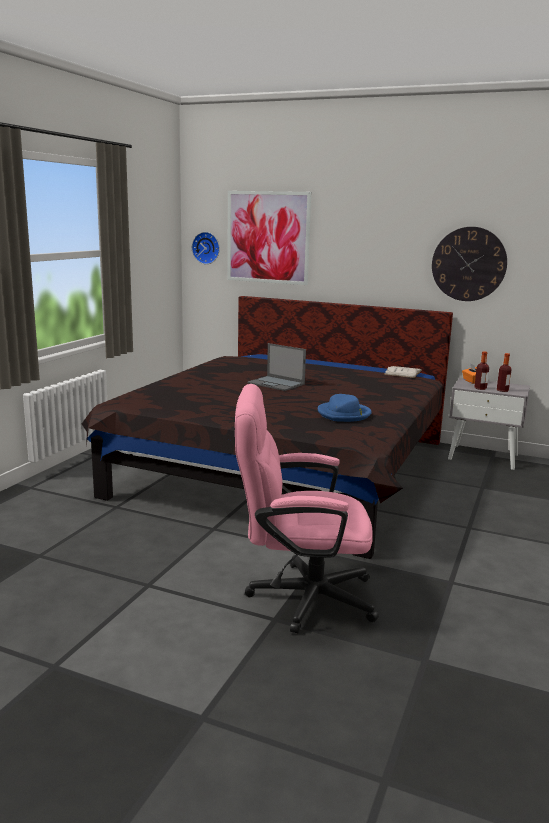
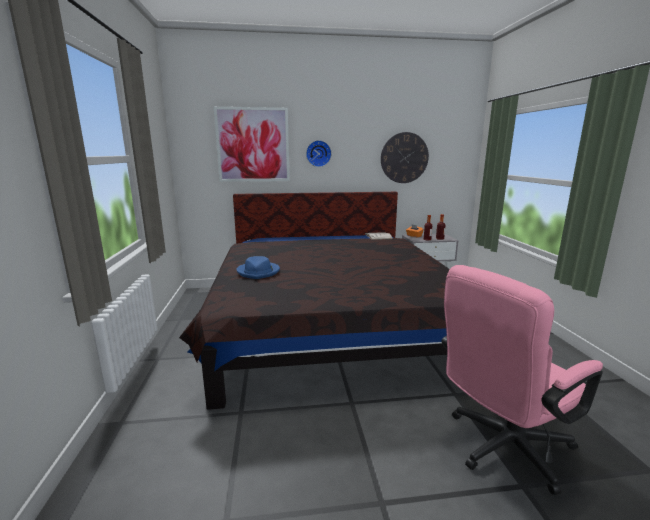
camera: 30 degrees left, 0 degrees up
(206, 248) = (196, 156): wall clock -> wall clock (318, 153)
(276, 384) = (322, 259): laptop -> none
(344, 414) = (416, 275): blue hat -> blue hat (258, 272)

